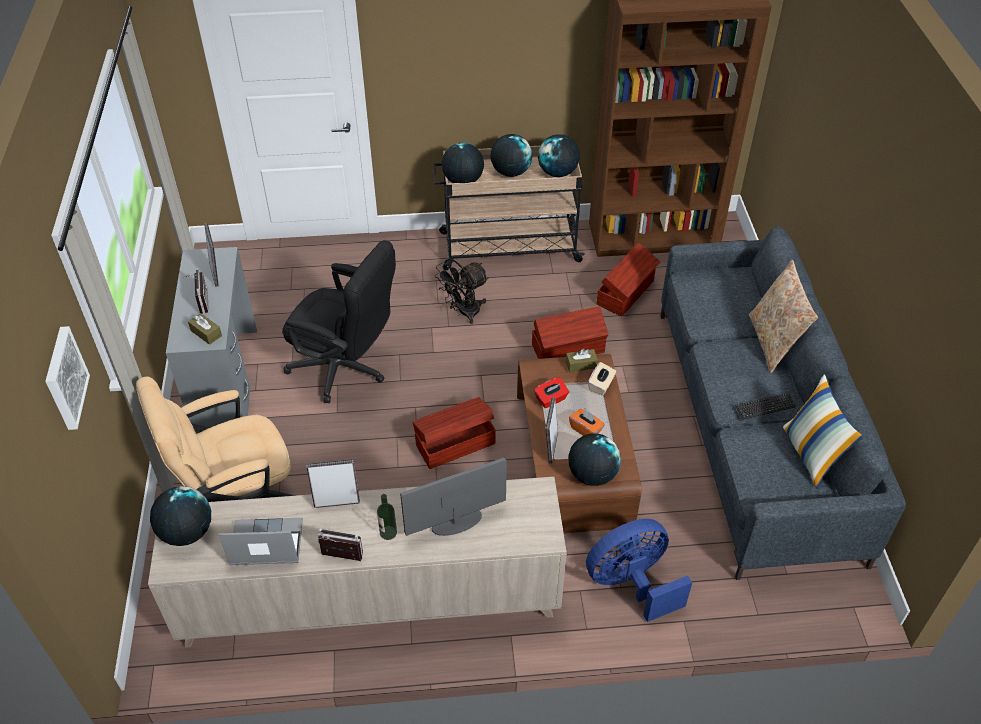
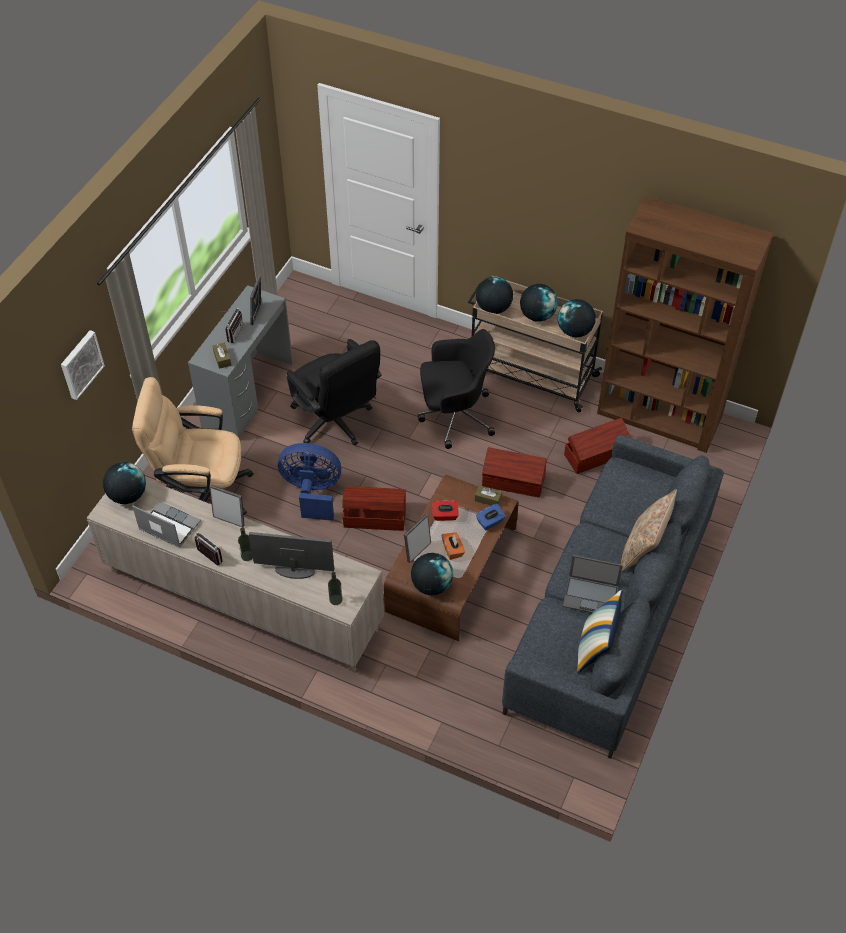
camera: 30 degrees right, 5 degrees up
(464, 312) = (454, 416): black fan -> black office chair
(528, 531) = (336, 599): none -> bottle
(601, 385) = (490, 522): beige tissue box -> blue tissue box
(631, 584) = (425, 678): blue fan -> blue fan (312, 493)
(765, 407) = (591, 596): keyboard -> laptop

